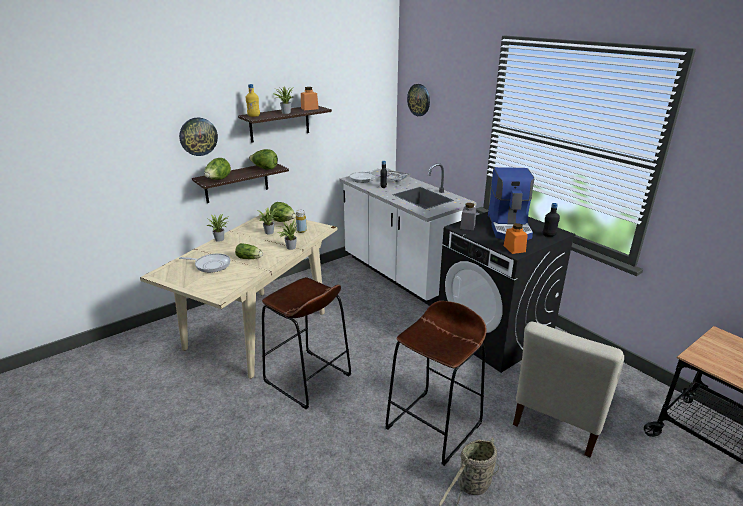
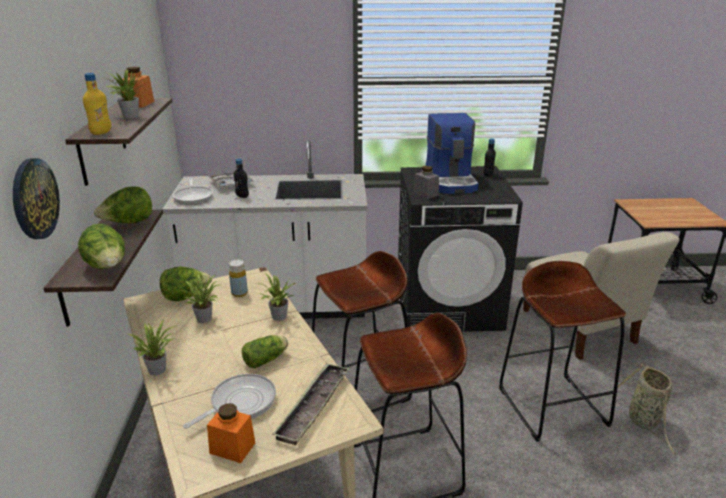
camera: 55 degrees left, 0 degrees up
(222, 282) = (313, 406): none -> tray
(360, 334) = (359, 388): none -> brown stool
(419, 100) = (217, 67): wall clock -> none
(509, 227) = (451, 180): coffee machine -> coffee machine turned 45 degrees clockwise
(514, 249) = (499, 195): orange jar -> orange jar (232, 448)

